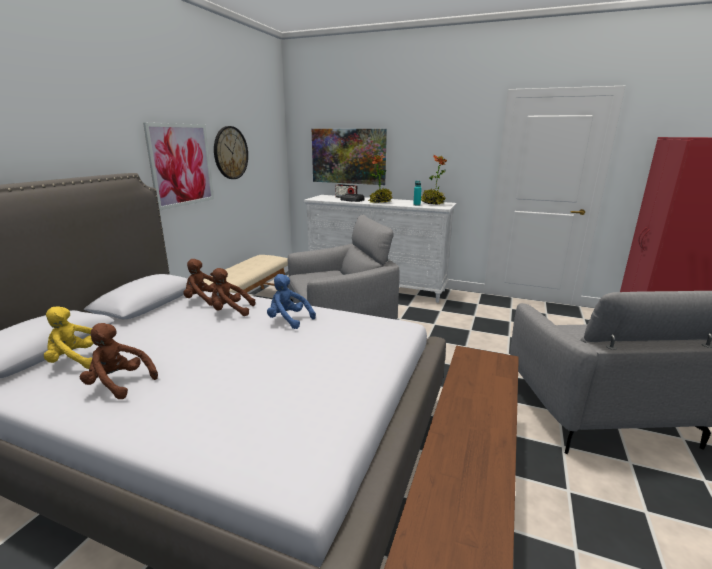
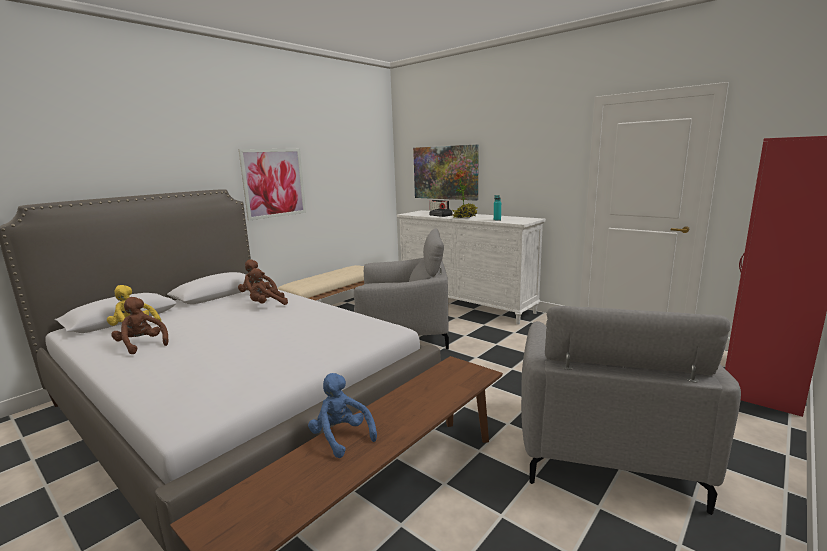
camera: 20 degrees right, 5 degrees down
(230, 153) = (327, 172): wall clock -> none
(230, 311) = (267, 305): brown plush toy -> brown plush toy turned 45 degrees counterclockwise
(288, 320) = (302, 315): blue plush toy -> blue plush toy (341, 437)
(432, 203) = (517, 219): potted plant -> none

